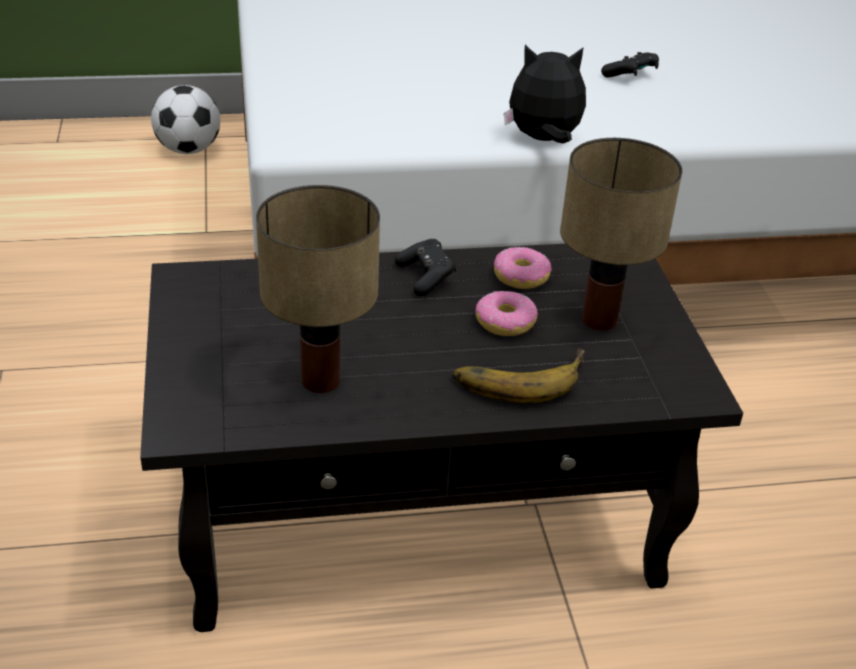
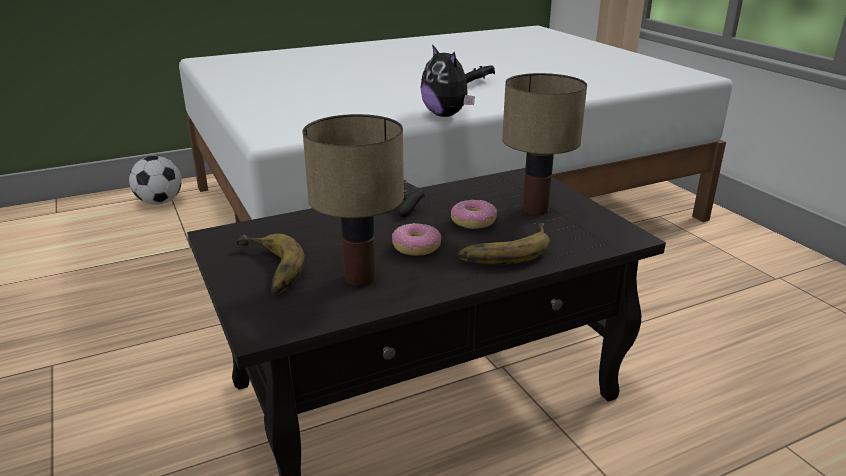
camera: 15 degrees left, 10 degrees down
(216, 344) = (264, 270): none -> banana
(521, 277) = (467, 196): donut -> donut (416, 247)
(543, 140) = (446, 115): plush toy -> plush toy turned 105 degrees counterclockwise

